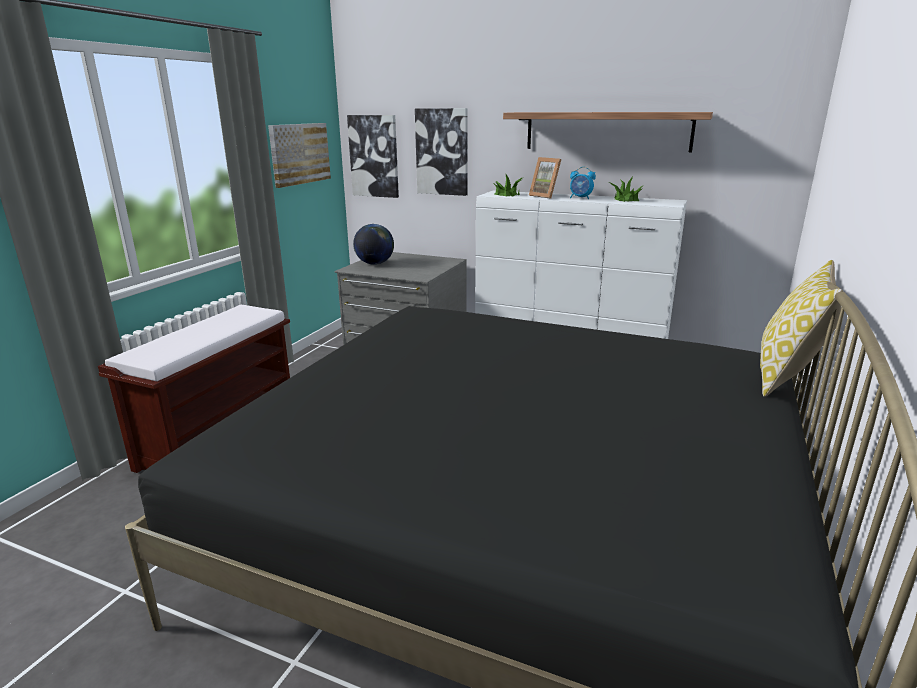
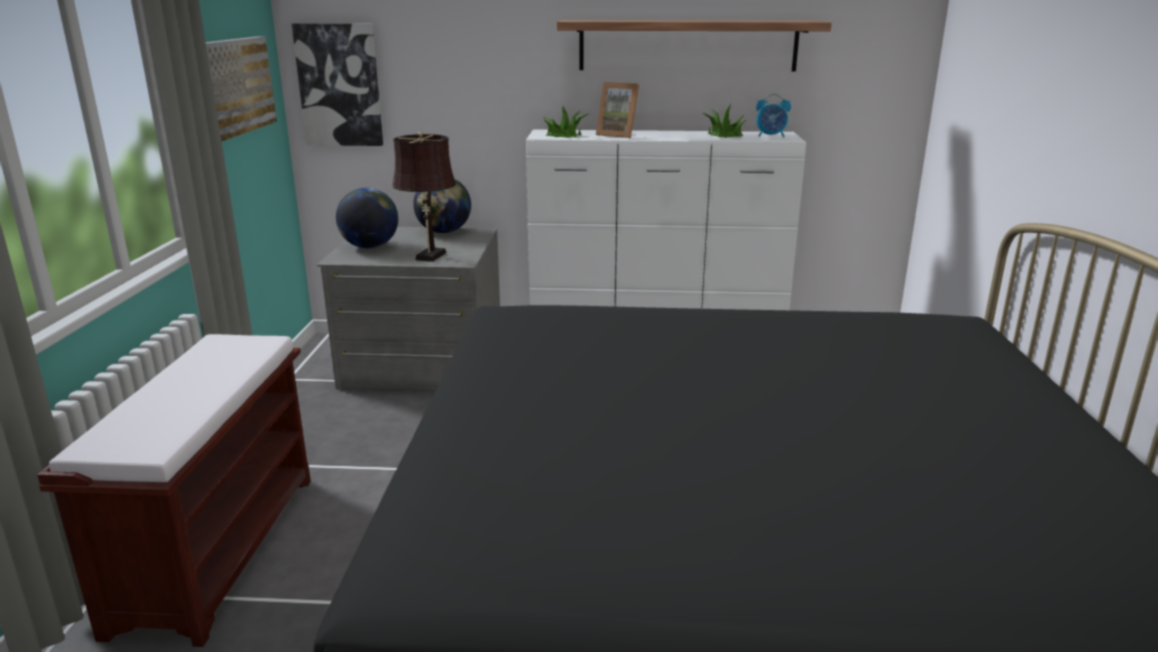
camera: 20 degrees left, 0 degrees up
(404, 273) = (429, 257): none -> brown table lamp
(429, 258) = (444, 232): none -> globe
(442, 152) = (451, 77): picture -> none
(580, 198) = (666, 135): alarm clock -> alarm clock (771, 136)
(787, 377) = (1017, 342): pillow -> none

